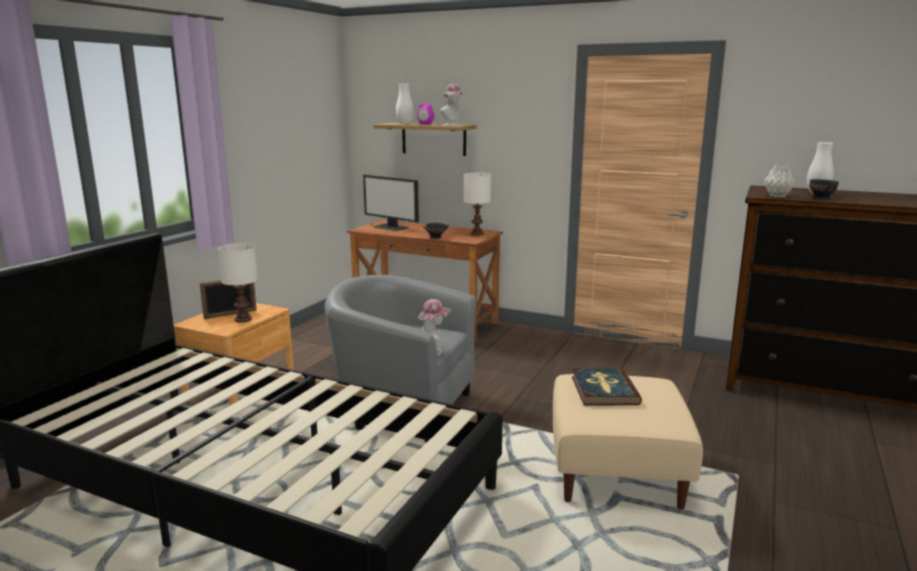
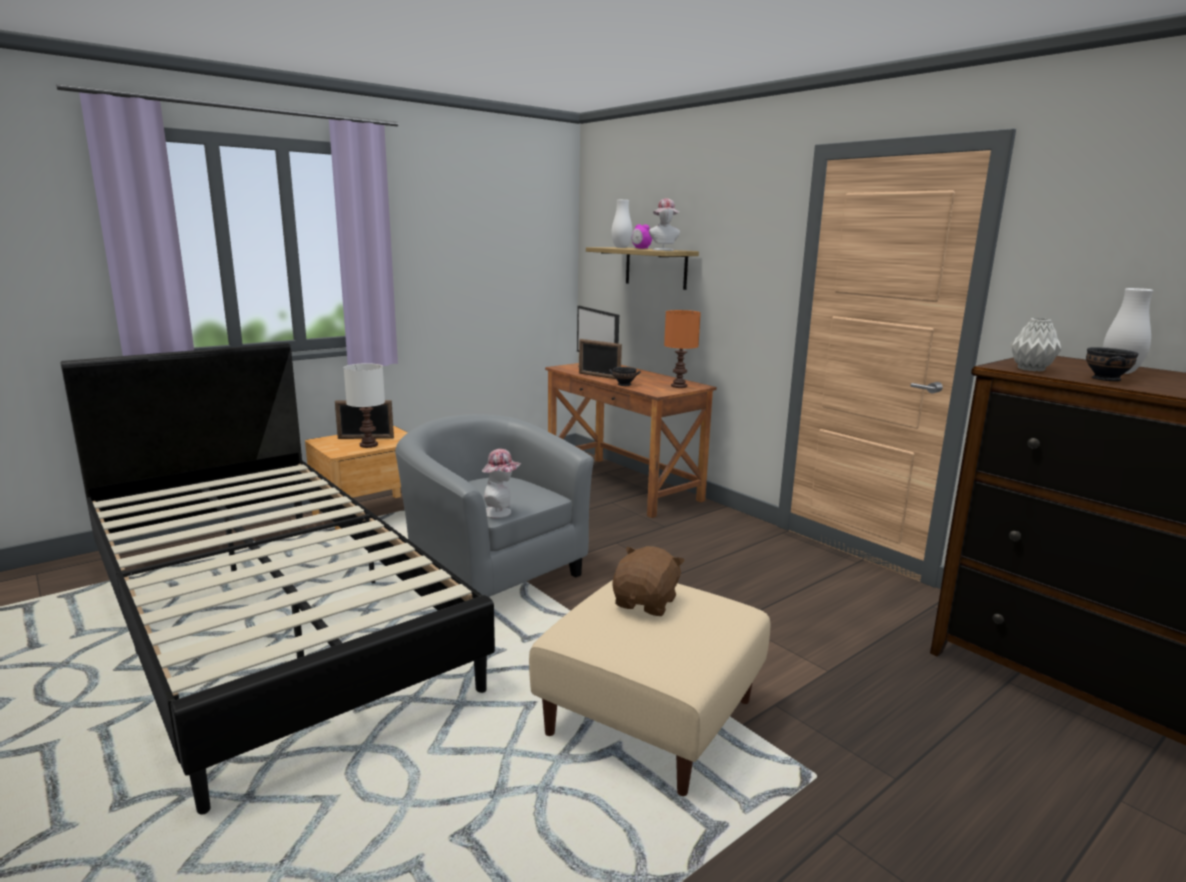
camera: 25 degrees right, 0 degrees up
(405, 233) = (599, 376): none -> picture frame
(477, 234) = (679, 386): white table lamp -> orange table lamp
(604, 390) = (646, 603): book -> brown plush toy

